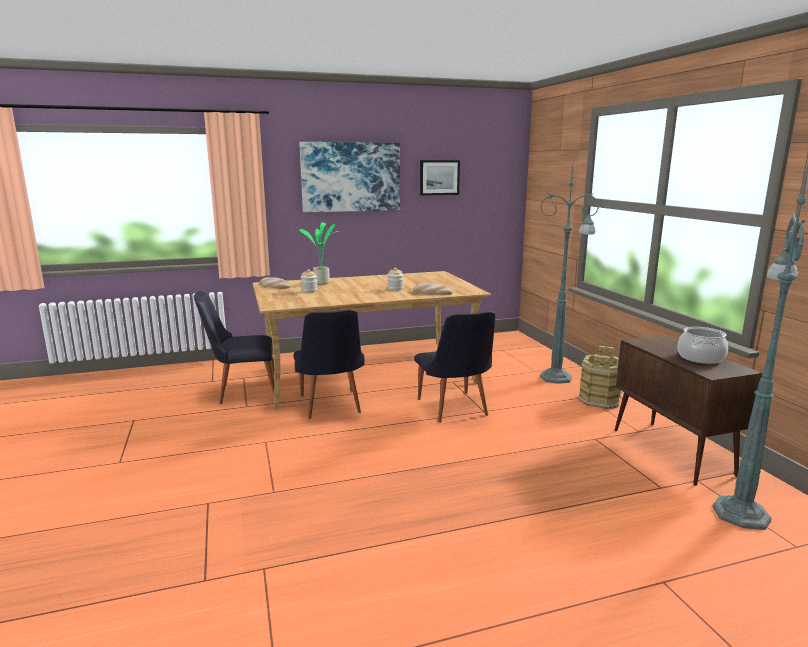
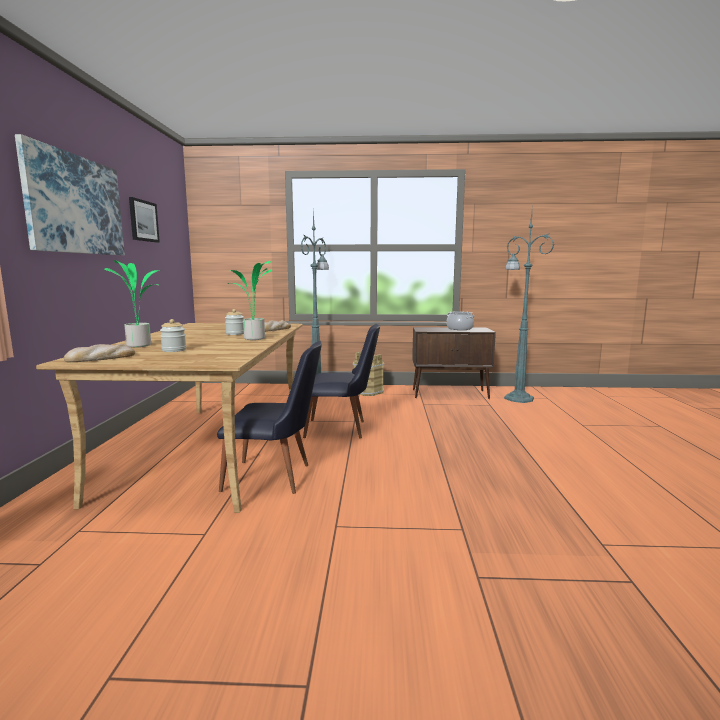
camera: 70 degrees left, 5 degrees down
(242, 392) = (141, 535): black chair -> none
(373, 296) = (254, 339): none -> potted plant

